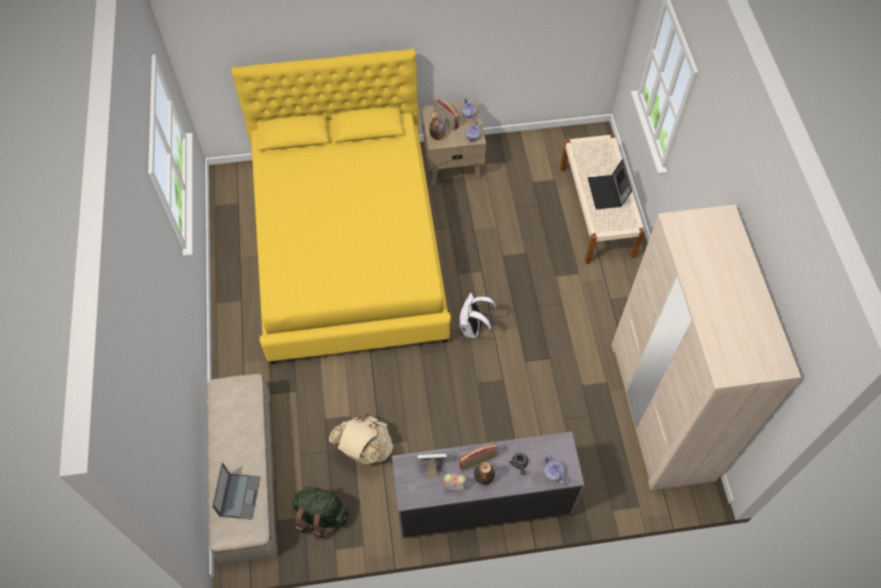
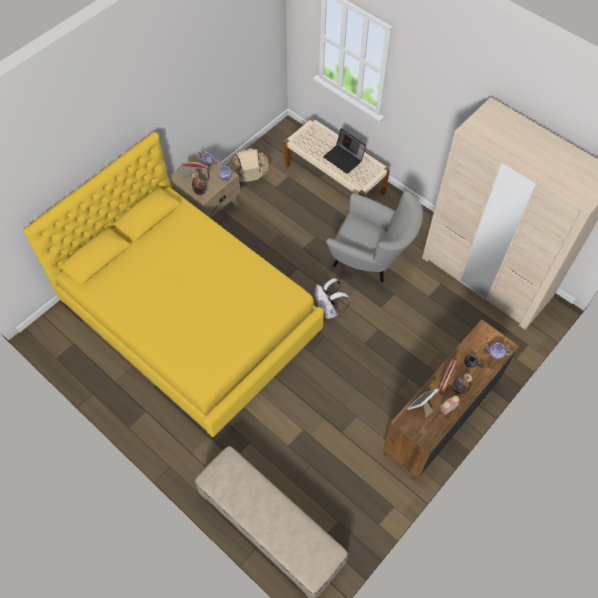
camera: 40 degrees left, 0 degrees up
(240, 495) = (298, 539): laptop -> none
(321, 515) = (348, 510): green backpack -> none
(364, 449) = (334, 443): beige backpack -> beige backpack (249, 177)
(482, 505) = (441, 418): grey dresser -> brown dresser
(557, 311) = (370, 260): none -> grey armchair

